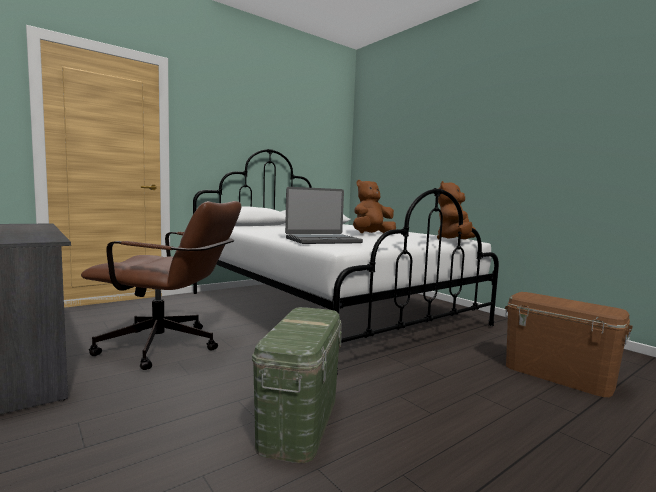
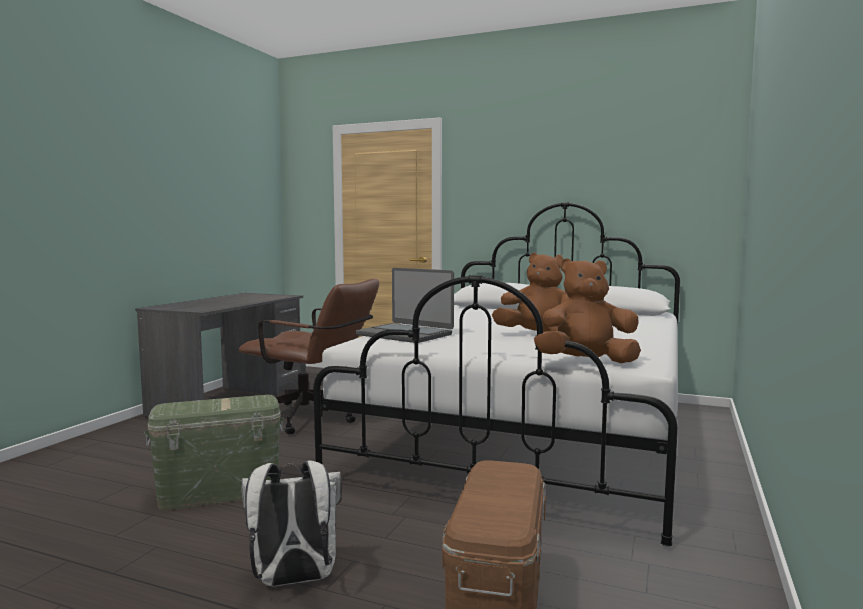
camera: 60 degrees right, 0 degrees up
(169, 347) = (313, 419): brown office chair -> brown office chair turned 45 degrees counterclockwise
(497, 418) = (293, 580): none -> white backpack

